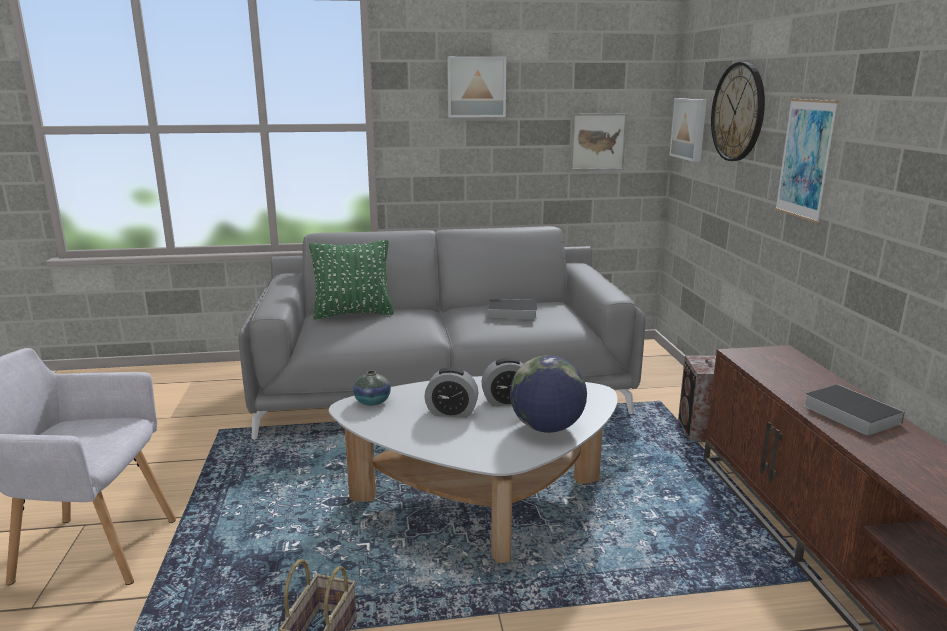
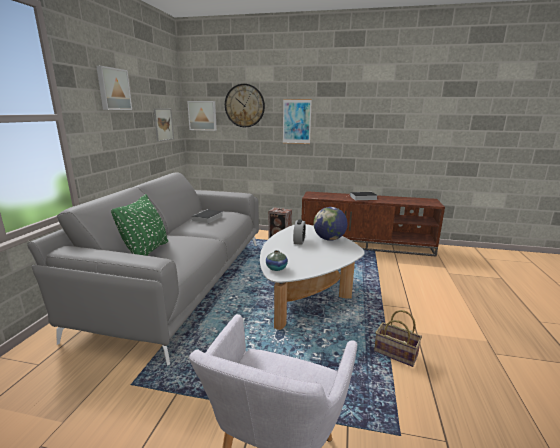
camera: 70 degrees left, 0 degrees up
(451, 412) = (303, 253): alarm clock -> none

